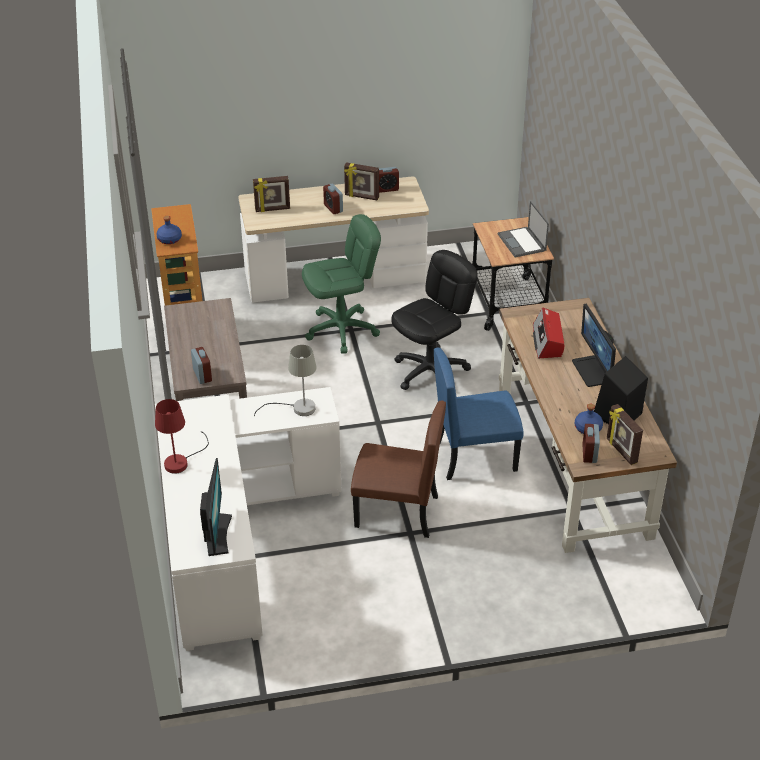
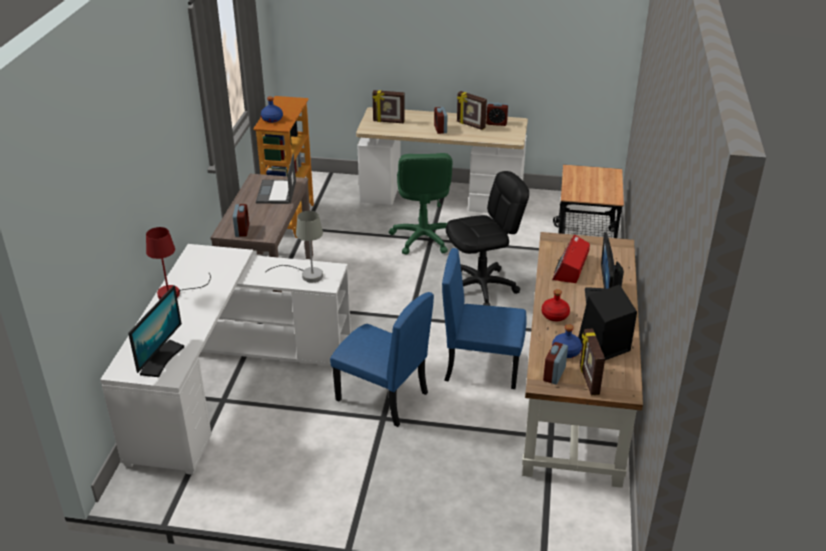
camera: 20 degrees right, 5 degrees down
(342, 330) = (422, 238): green office chair -> green office chair turned 90 degrees clockwise
(396, 512) = (381, 397): brown chair -> blue chair
(522, 243) = (600, 187): laptop -> laptop (276, 192)
(560, 394) = (555, 315): none -> red bottle

